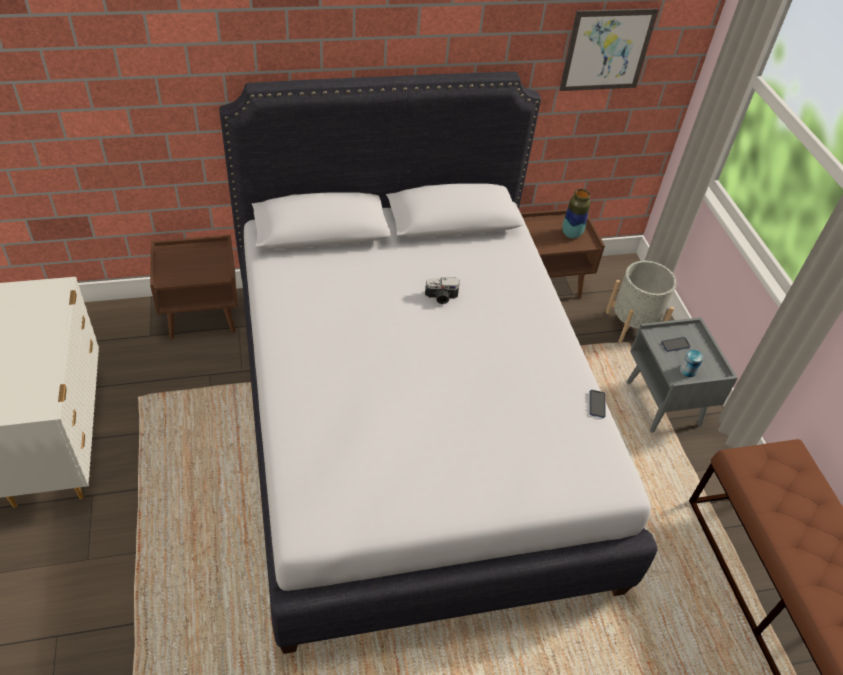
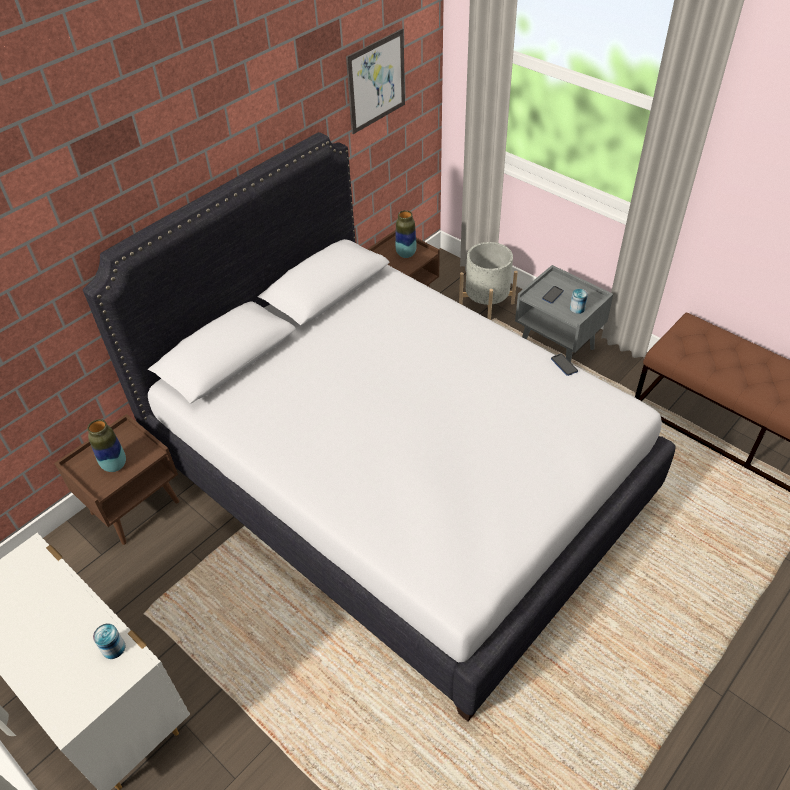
camera: 30 degrees left, 0 degrees up
(42, 388) = (113, 648): none -> can
(189, 268) = (115, 465): none -> vase
(441, 297) = (379, 355): camera -> none

